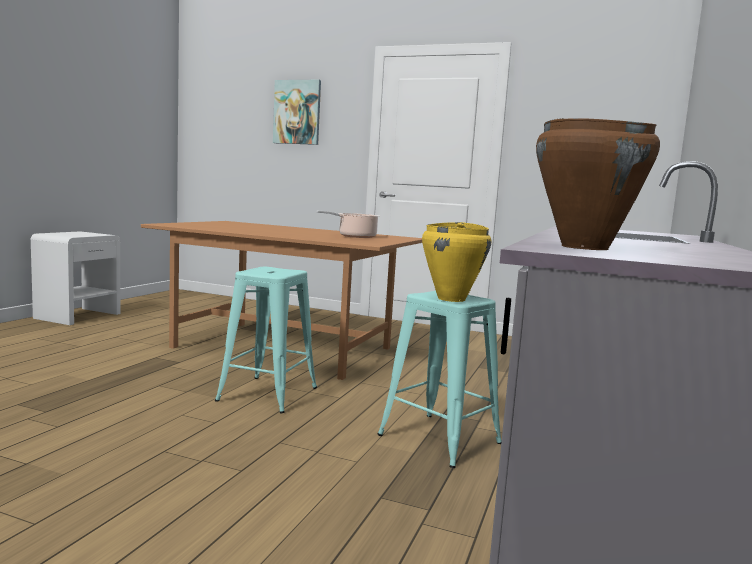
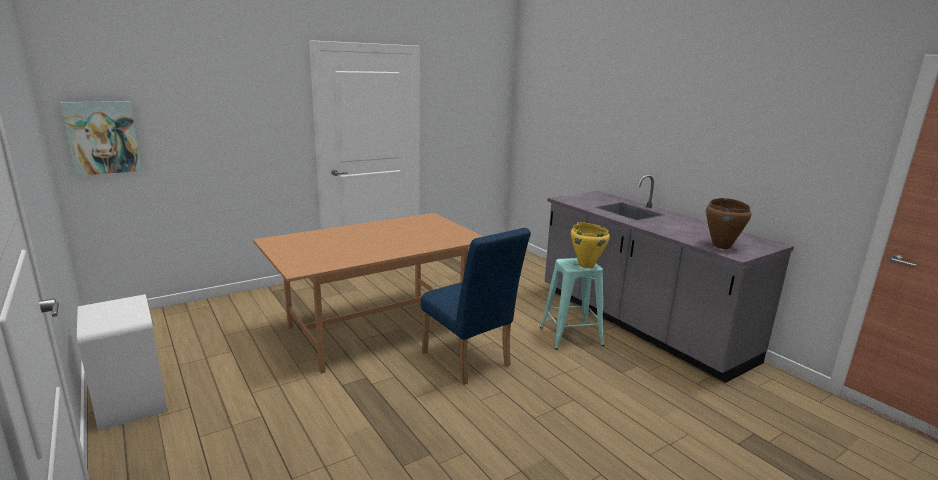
camera: 55 degrees left, 10 degrees up
(268, 394) = (469, 362): turquoise stool -> blue chair
(297, 112) = (232, 103): picture -> picture (103, 137)
(355, 236) = (423, 229): cooking pot -> none

